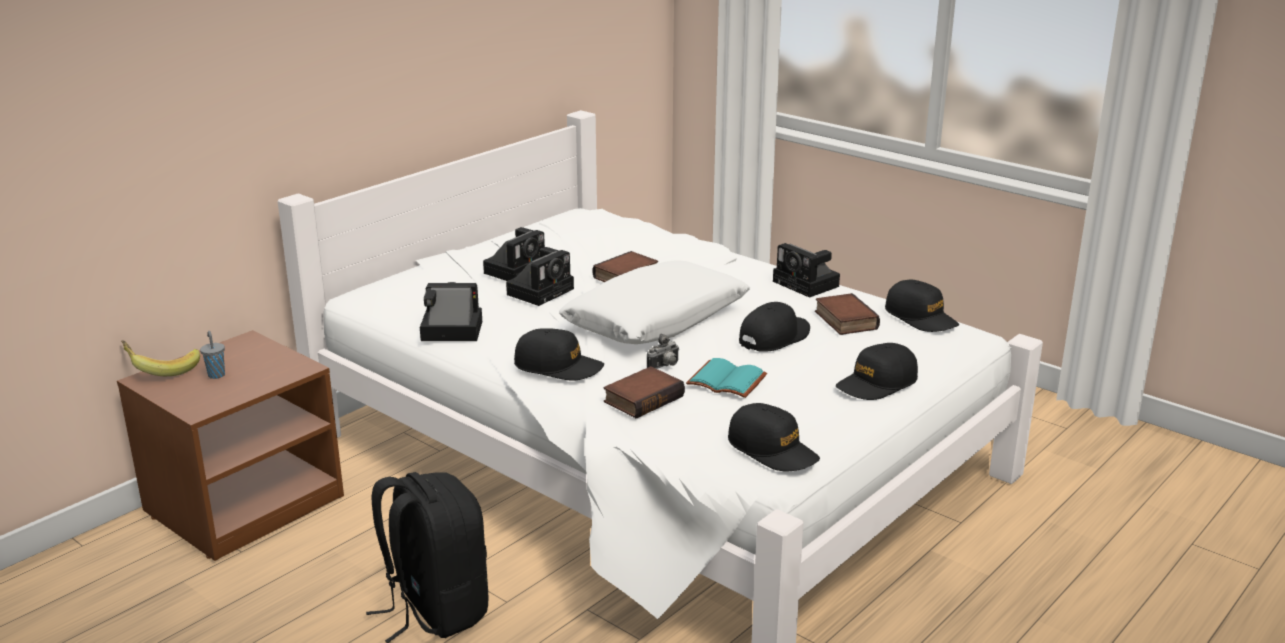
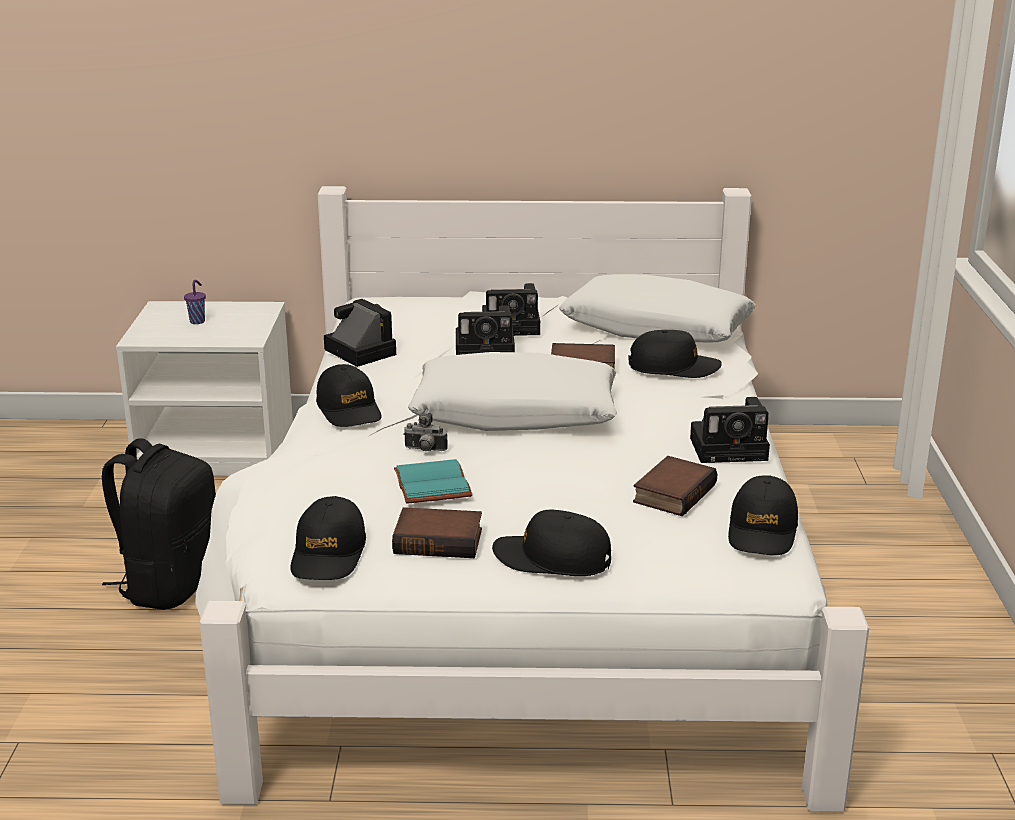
camera: 50 degrees right, 0 degrees up
(162, 369) = (182, 304): banana -> none
(216, 375) = (198, 321): grey cup -> purple cup
(245, 503) = (218, 449): brown nightstand -> white nightstand
(601, 236) = (656, 328): none -> white pillow
(643, 398) = (342, 462): book -> book (440, 540)
(774, 337) = (572, 475): black cap -> black cap (673, 367)
(808, 284) = (732, 448): camera -> camera turned 105 degrees counterclockwise

